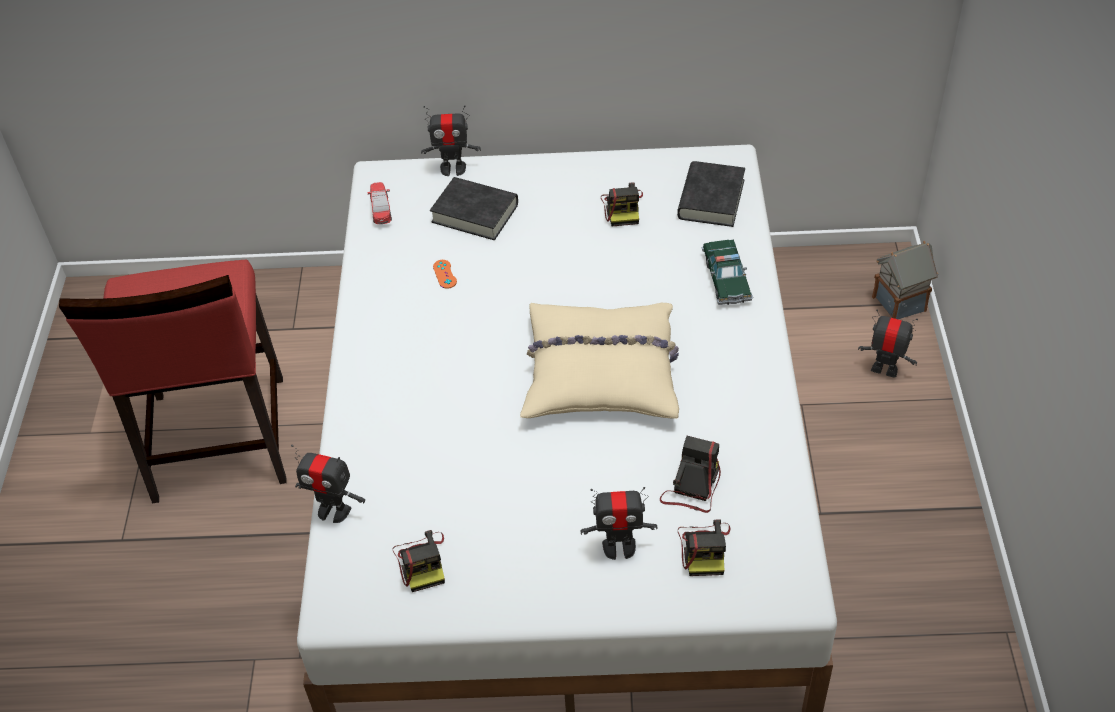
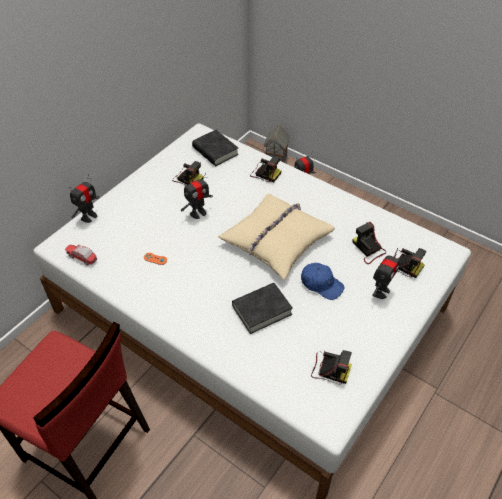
camera: 55 degrees left, 0 degrees up
(333, 510) = (265, 389): toy robot -> toy robot (198, 213)
(475, 213) = (129, 226): black book -> black book (262, 310)
(566, 469) = (321, 284): none -> blue cap
(726, 279) = (265, 173): toy car -> camera

